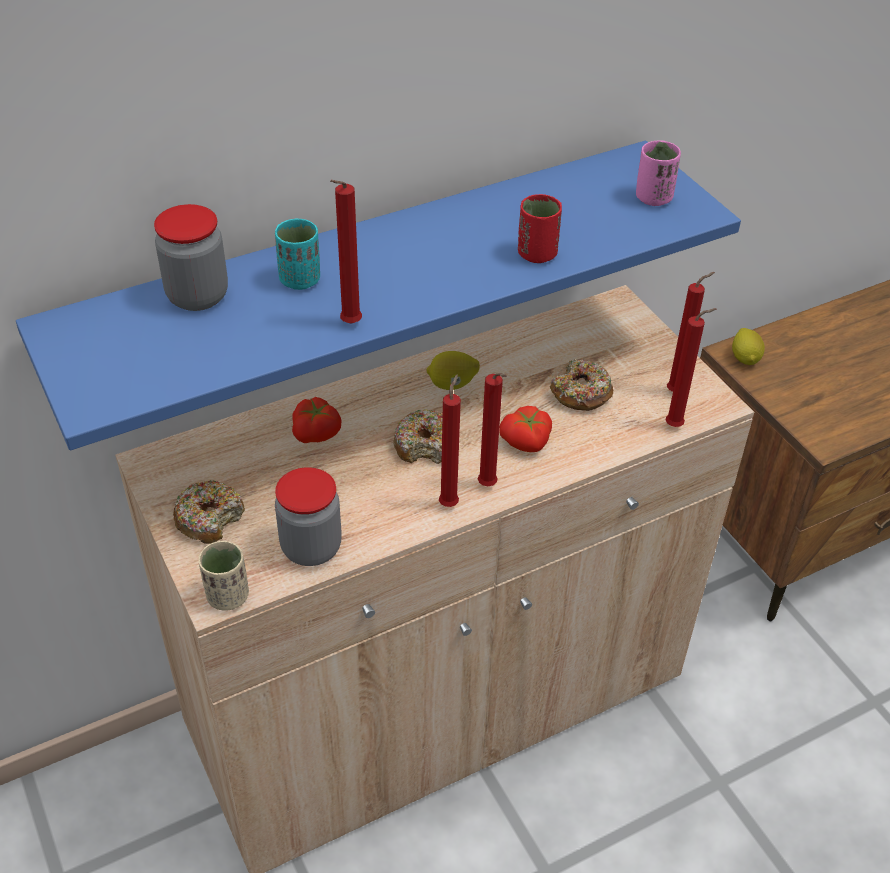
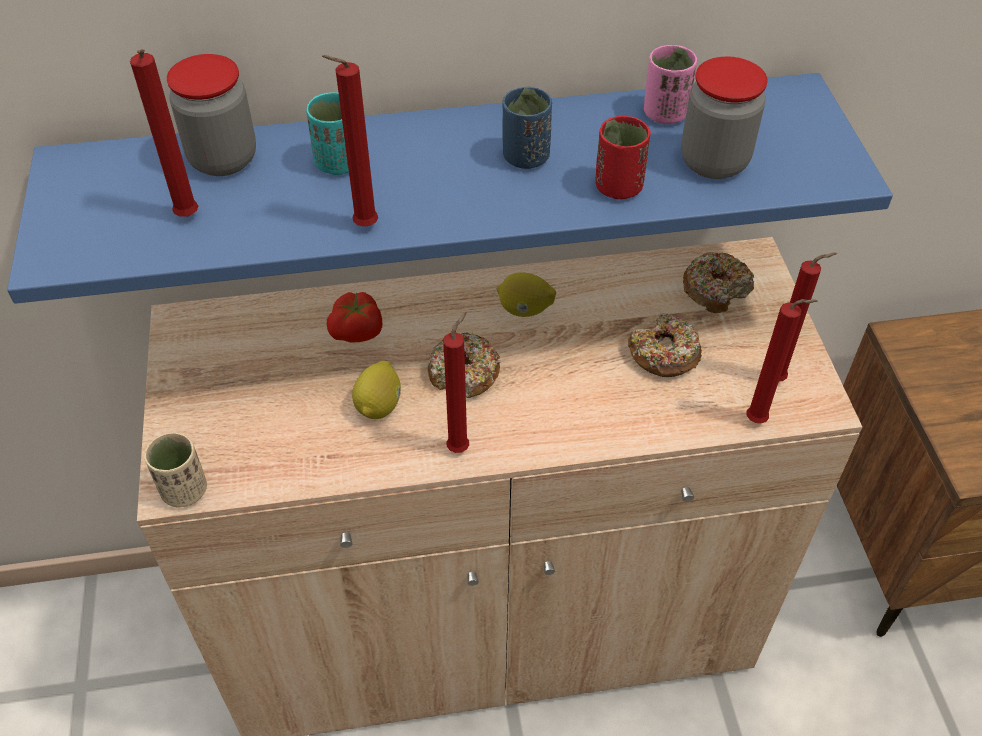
camera: 20 degrees right, 5 degrees up
(209, 518) = (207, 398): donut -> donut (716, 289)
(311, 548) = (292, 459): jar -> jar (714, 162)
(452, 246) = (525, 157): none -> blue cup
(489, 487) = (511, 439): red candle -> red candle (188, 219)
(526, 442) = (576, 397): tomato -> none
(653, 198) = (793, 145): pink cup -> pink cup (665, 114)
(745, 358) = (914, 346): lemon -> lemon (379, 405)

